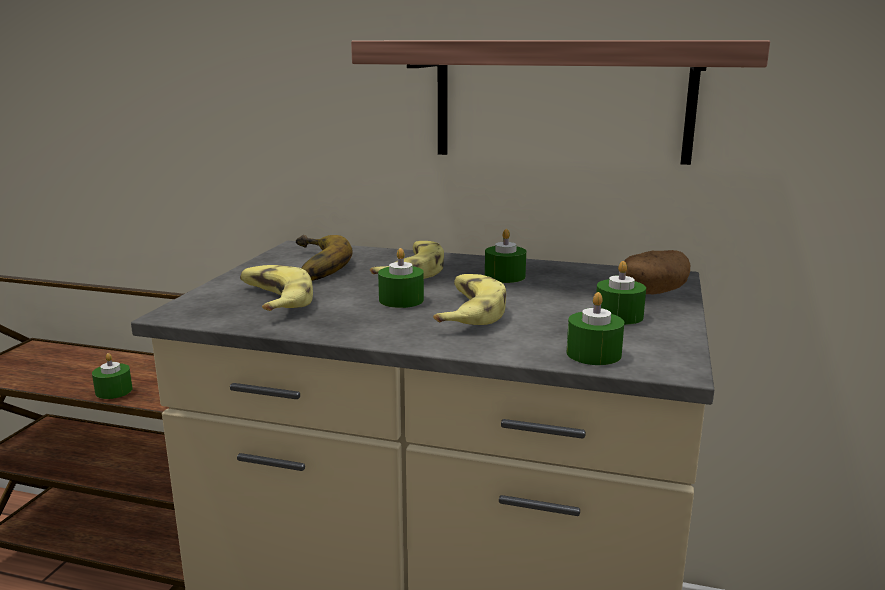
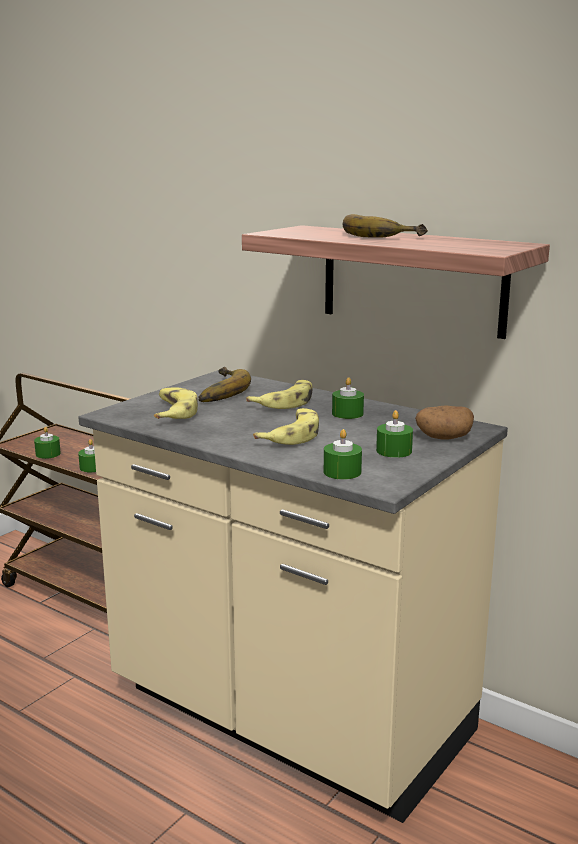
camera: 20 degrees right, 0 degrees up
(401, 300) = (255, 422): green candle -> green candle (48, 454)
(536, 39) = (381, 235): none -> banana

